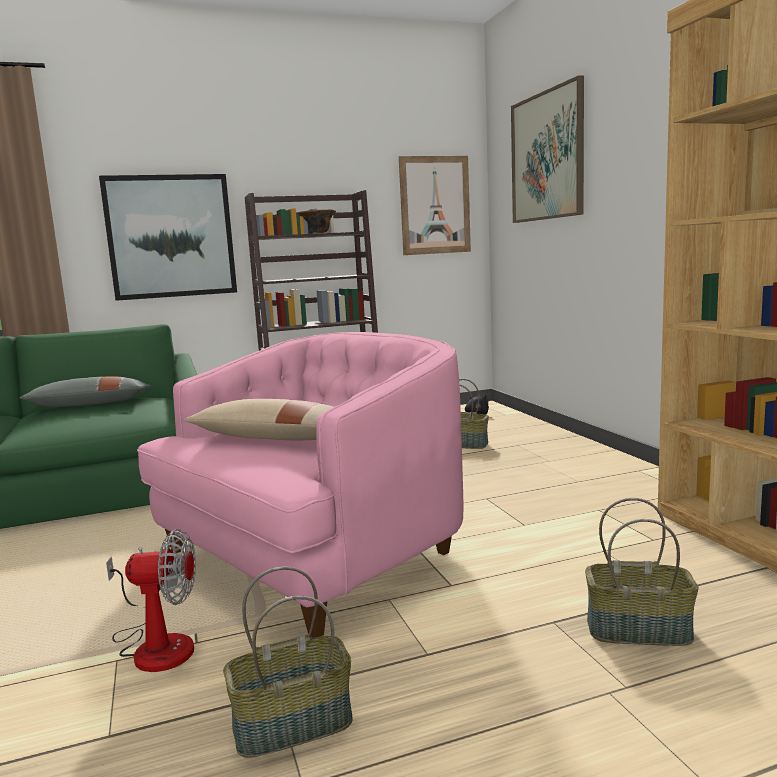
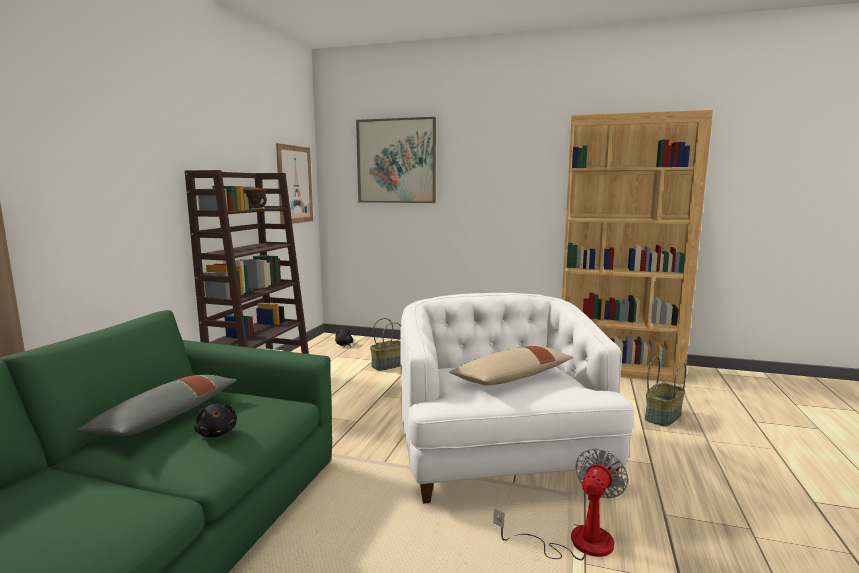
camera: 55 degrees left, 0 degrees up
(76, 420) = (217, 433): none -> black plush toy
(171, 236) = (119, 210): picture -> none
(292, 726) = (699, 518): basket -> none
(311, 555) = (499, 457): pink armchair -> white armchair

